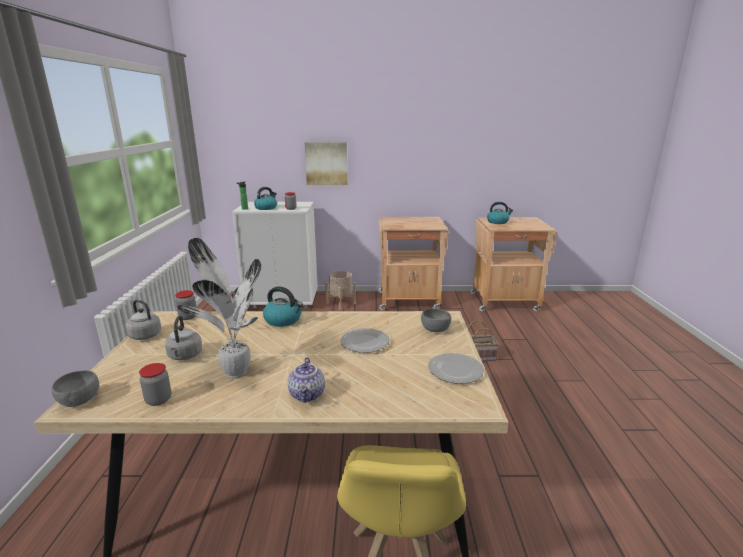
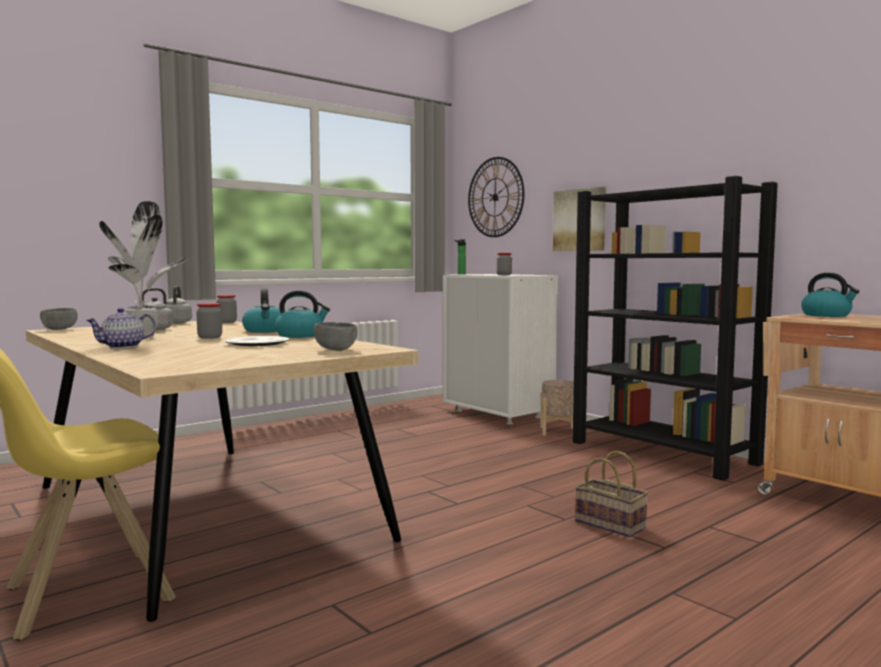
camera: 50 degrees right, 15 degrees down
(158, 400) = (76, 334): jar -> jar (210, 337)
(242, 141) = (495, 197): none -> wall clock
(266, 208) = (483, 274): kettle -> kettle (300, 335)
(409, 300) = (662, 453): brown cart -> black bookcase
(455, 370) = (239, 361): plate -> none

